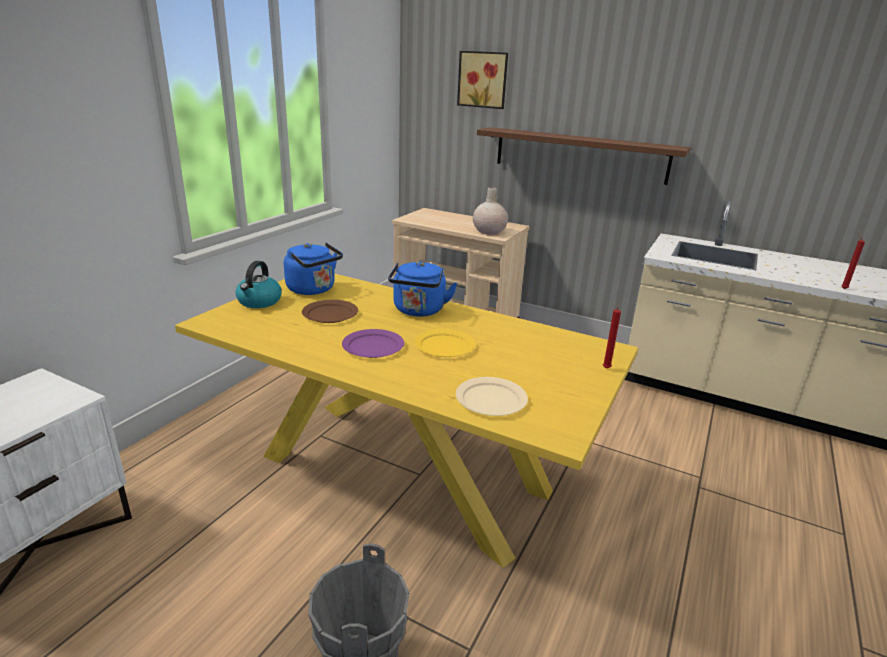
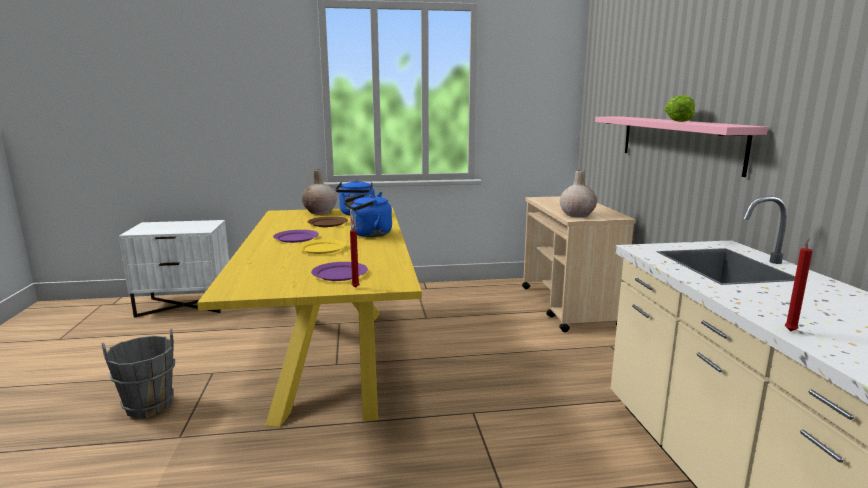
camera: 55 degrees right, 10 degrees down
(259, 302) = (320, 212): kettle -> beige vase
(483, 79) = (622, 70): picture -> none
(491, 400) = (257, 270): beige plate -> none
(553, 363) = (340, 273): none -> purple plate
(579, 155) = (677, 141): brown shelf -> pink shelf
(601, 140) = (676, 121): none -> lettuce

